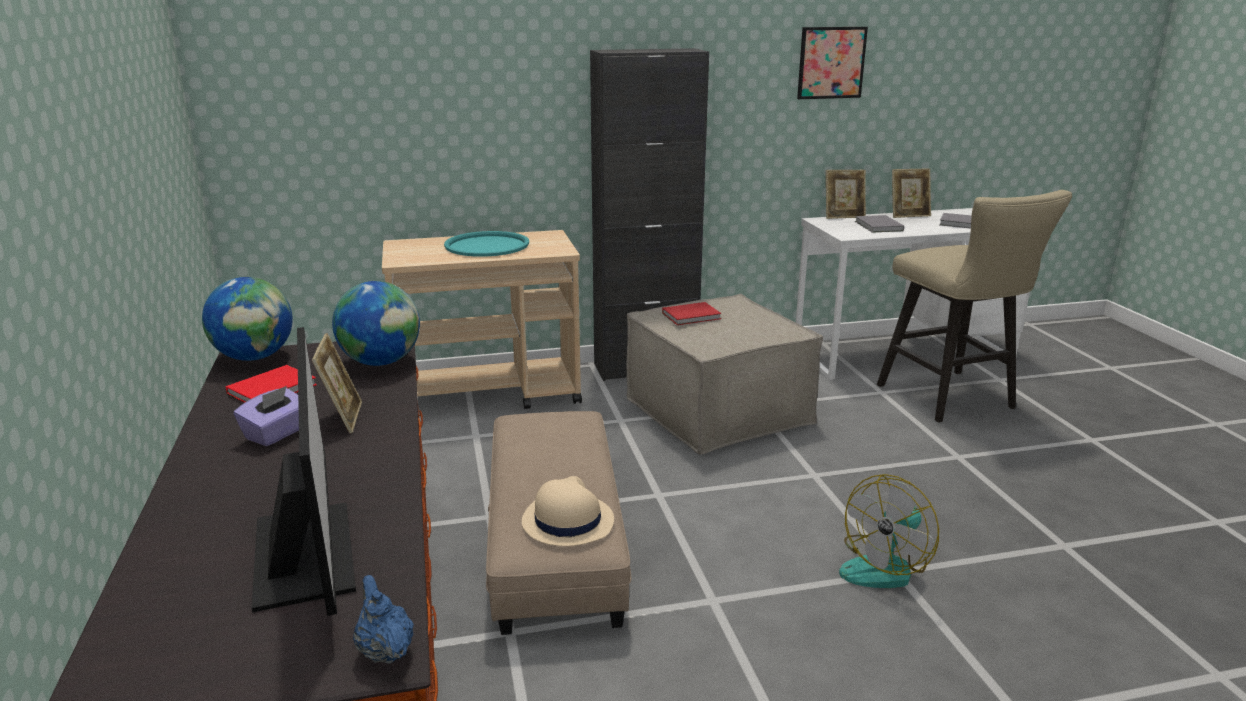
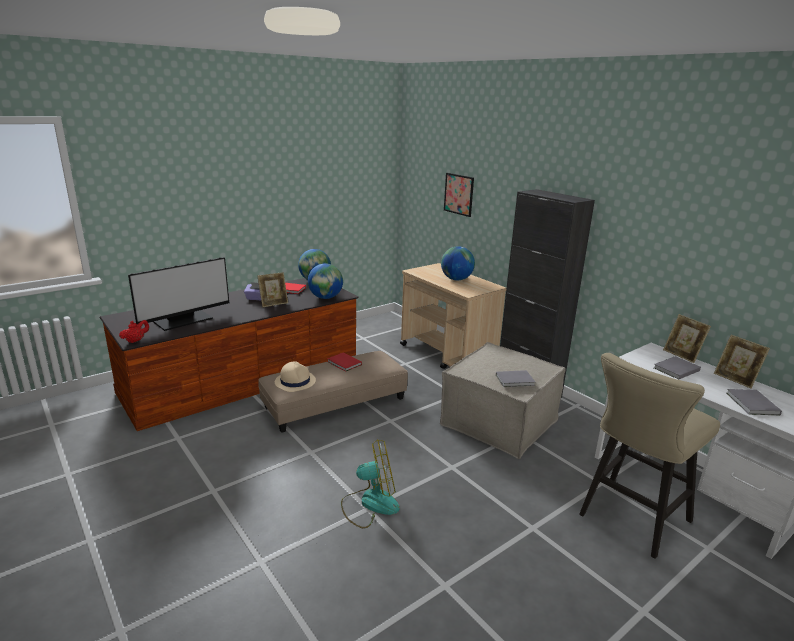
camera: 65 degrees right, 0 degrees up
(385, 650) = (135, 340): blue teapot -> red teapot
(487, 245) = (456, 279): turquoise tray -> globe
(693, 316) = (501, 358): red book -> red book (344, 363)
(766, 324) = (516, 380): none -> grey book
(831, 63) = (698, 232): picture -> picture (459, 194)
(885, 566) = (370, 504): fan -> fan turned 150 degrees clockwise

